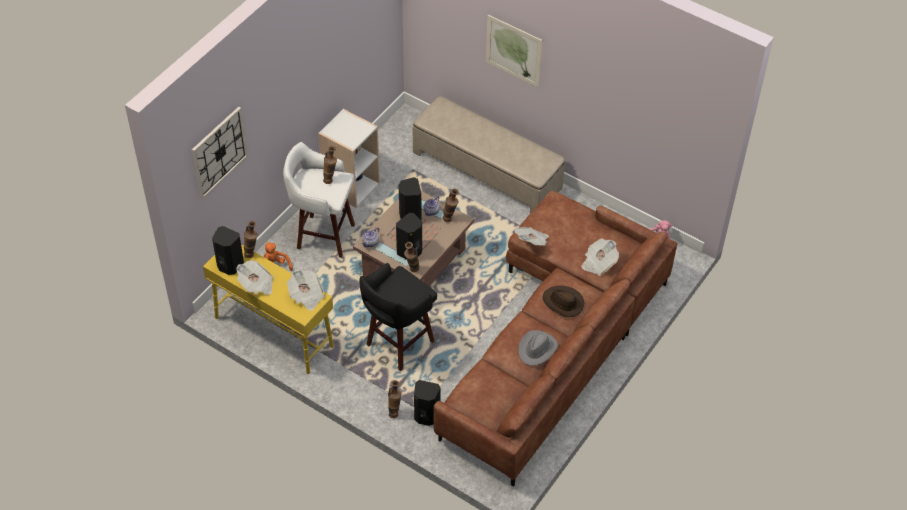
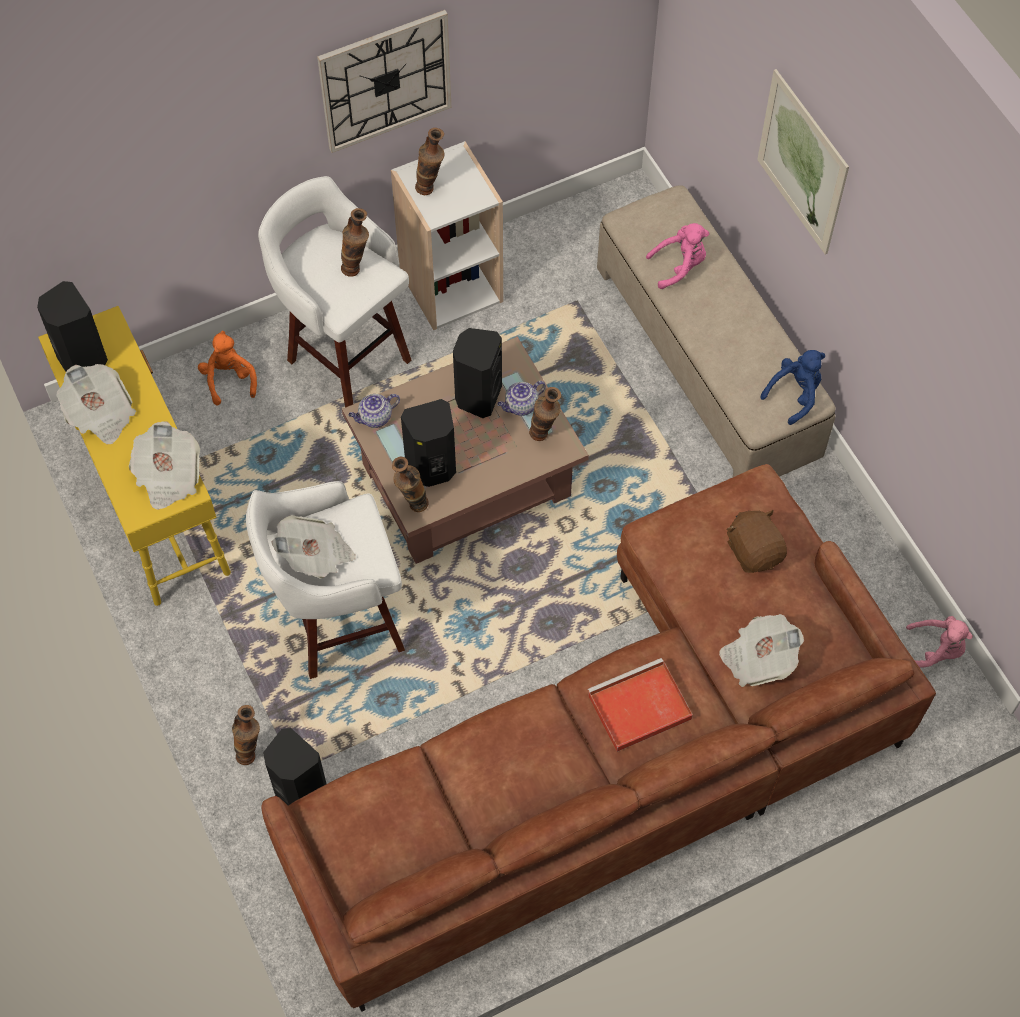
camera: 30 degrees right, 10 degrees up
(219, 152) = (105, 142): wall clock -> wall clock (385, 81)
(252, 254) = (132, 351): vase -> vase (431, 189)
(398, 345) = (338, 626): black stool -> white stool
(461, 128) = (679, 266): none -> pink plush toy
(532, 242) = (659, 554): newspaper -> newspaper (316, 556)
(537, 349) = (528, 781): grey hat -> none
(544, 159) = (795, 395): none -> blue plush toy
(563, 303) = (638, 708): brown hat -> red tray
(570, 223) = (754, 551): none -> brown plush toy

